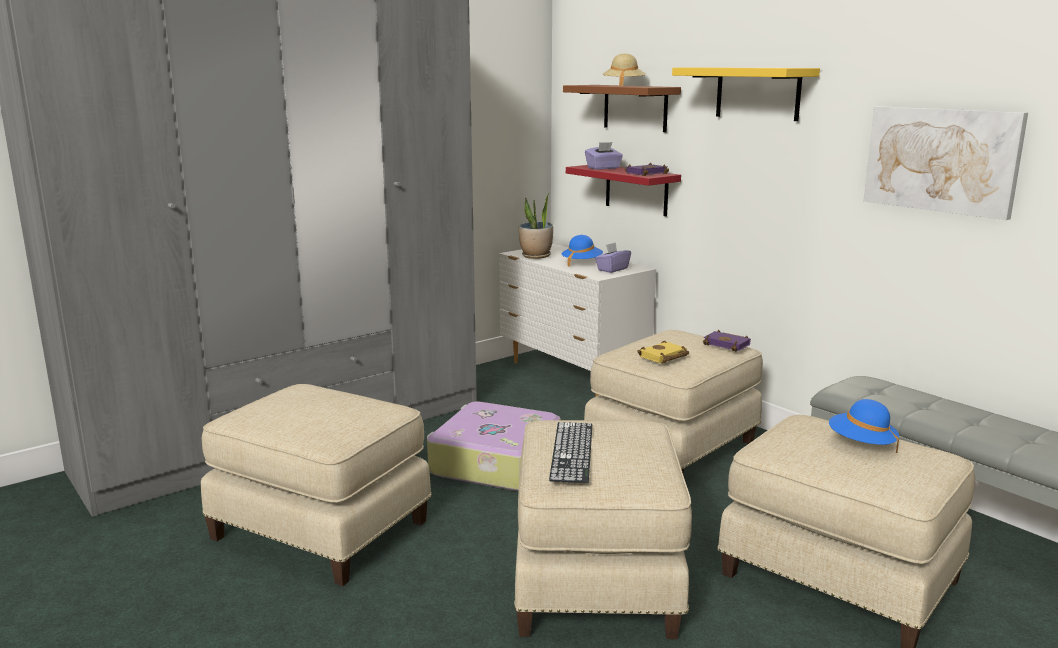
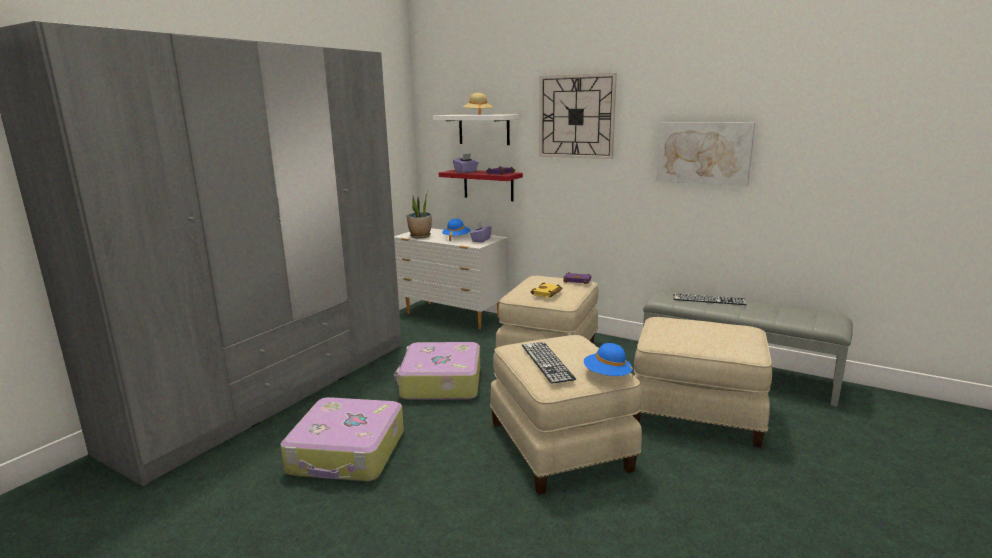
camera: 20 degrees left, 0 degrees up
(322, 528) = (347, 453): beige ottoman -> suitcase
(635, 107) = (484, 129): brown shelf -> white shelf
(757, 93) = (576, 116): yellow shelf -> wall clock
(861, 444) = (704, 328): blue hat -> blue hat (607, 376)
(923, 402) = (709, 299): none -> keyboard

